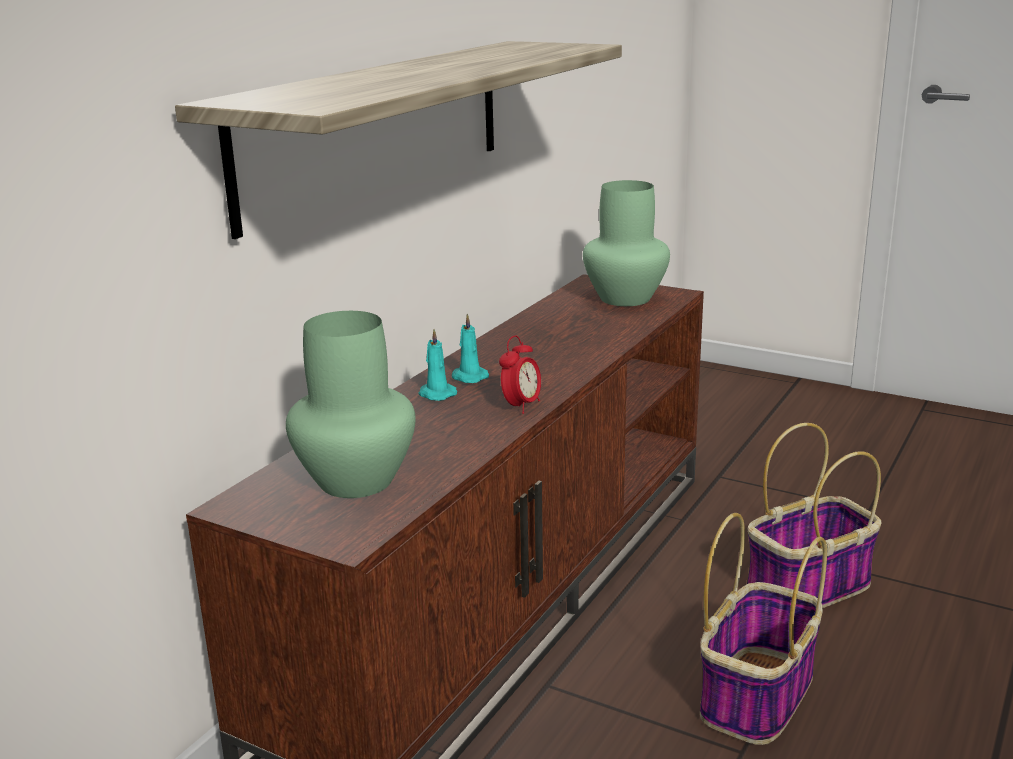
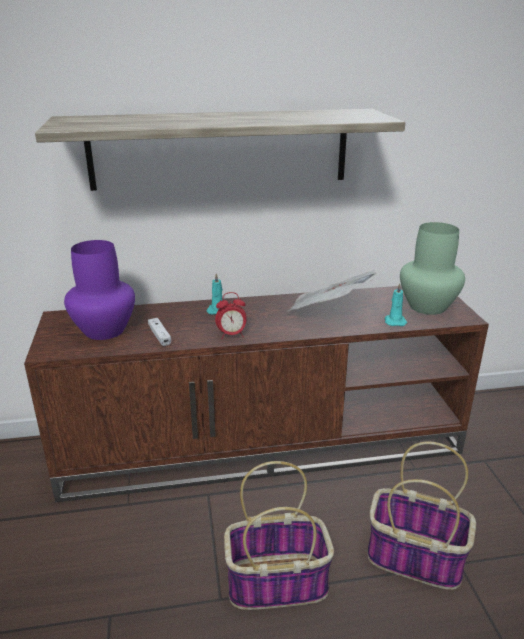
camera: 50 degrees right, 5 degrees up
(358, 480) = (105, 330): green vase -> purple vase
(444, 448) = (159, 336): none -> white game controller
(468, 377) = (248, 309): turquoise candle -> turquoise candle (394, 321)
(555, 342) = (328, 312): none -> newspaper

